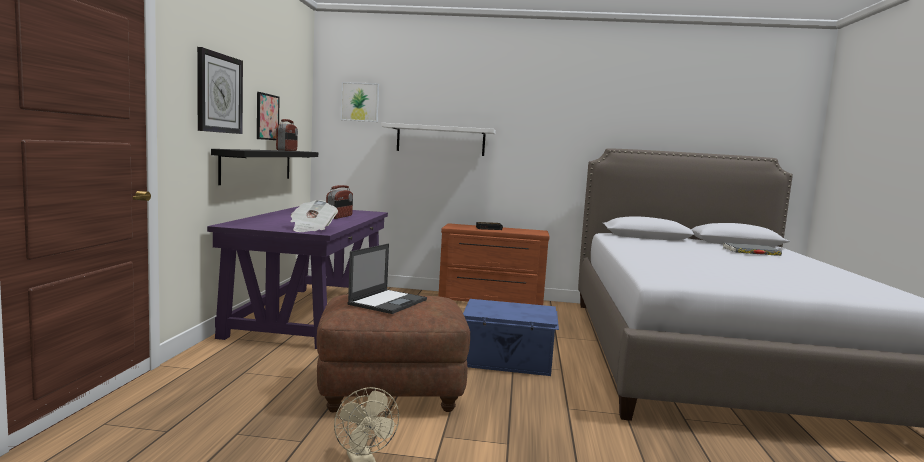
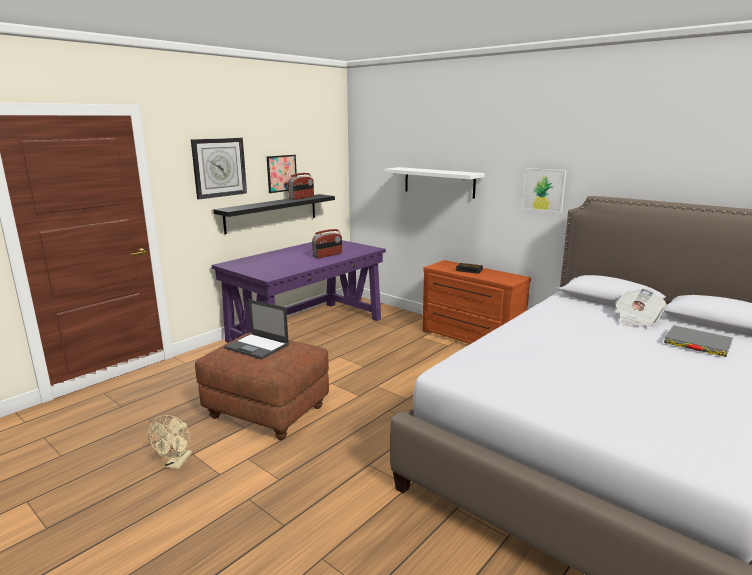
camera: 35 degrees right, 10 degrees up
(311, 229) = (270, 272): newspaper -> newspaper (636, 320)
(360, 102) = (379, 147): picture -> picture (544, 190)
(388, 302) = (257, 346): laptop -> laptop turned 60 degrees clockwise
(507, 362) = (388, 406): blue storage box -> none

